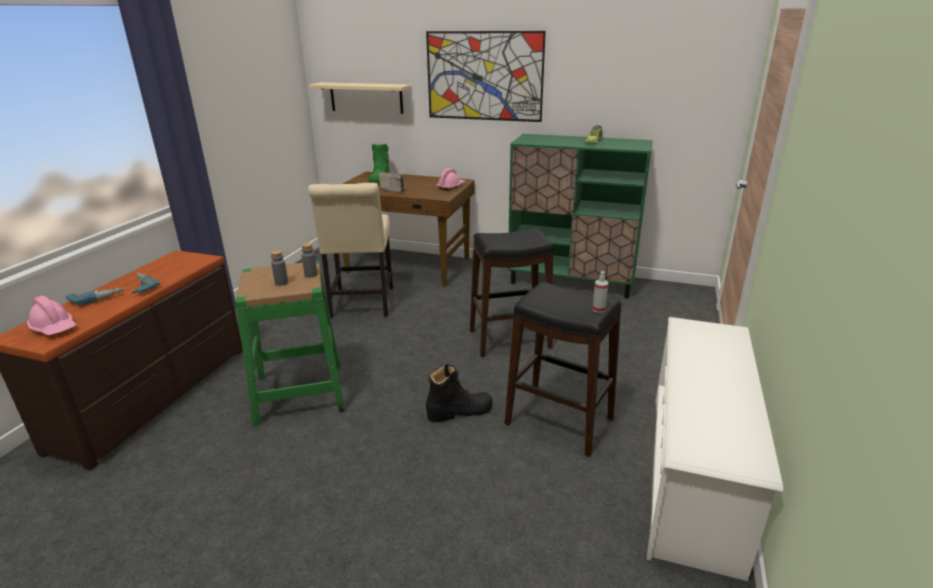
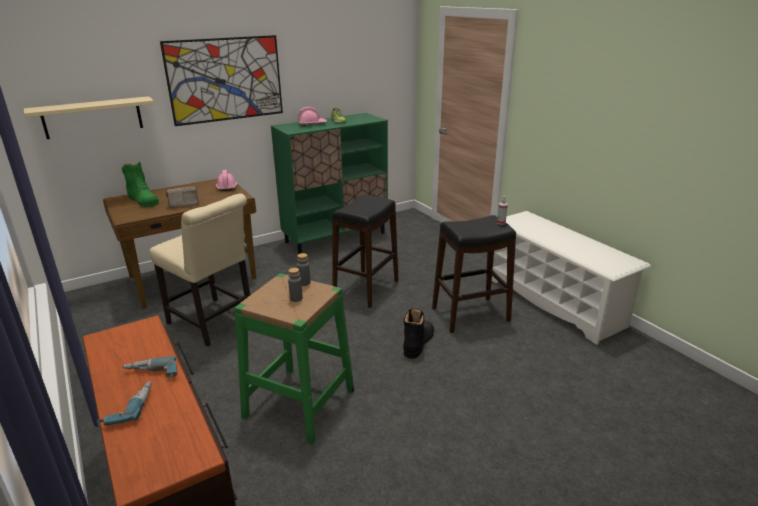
camera: 50 degrees left, 0 degrees up
(54, 328) = (166, 447): pink hard hat -> pink hard hat (312, 124)

